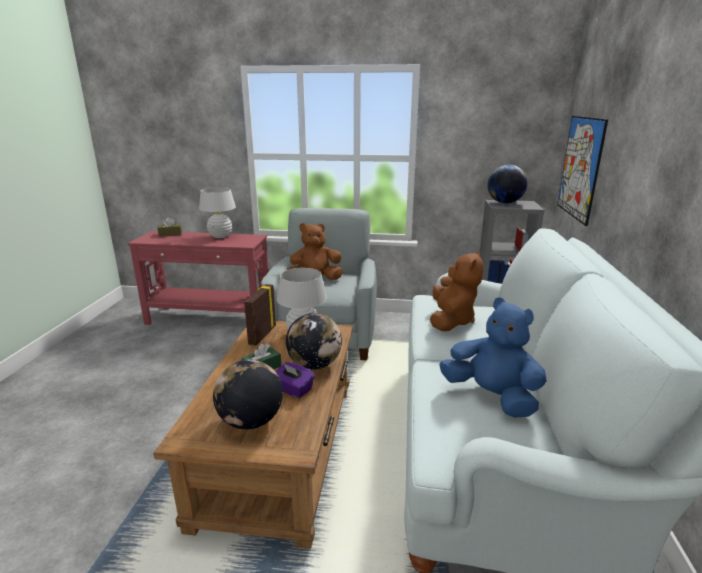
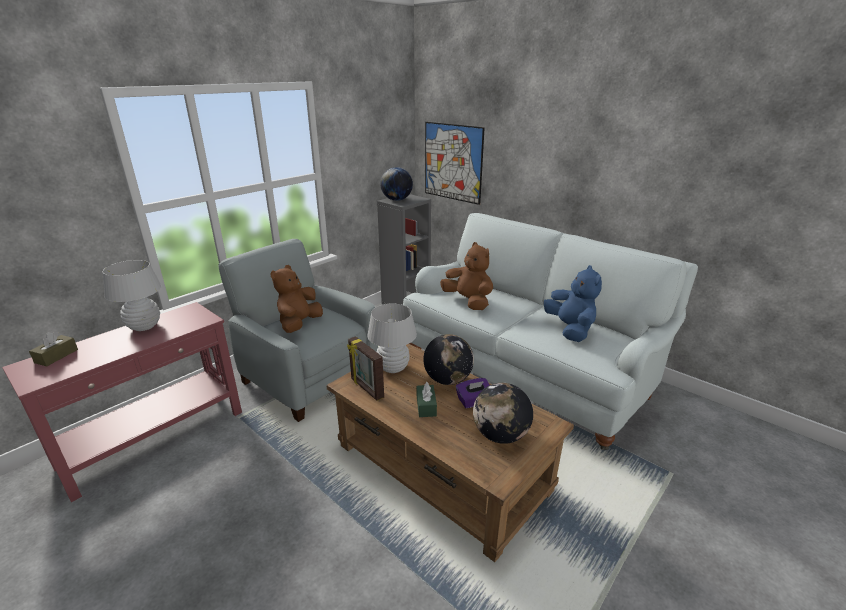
camera: 55 degrees left, 5 degrees up
(491, 397) = (570, 329): blue plush toy -> blue plush toy turned 90 degrees clockwise

